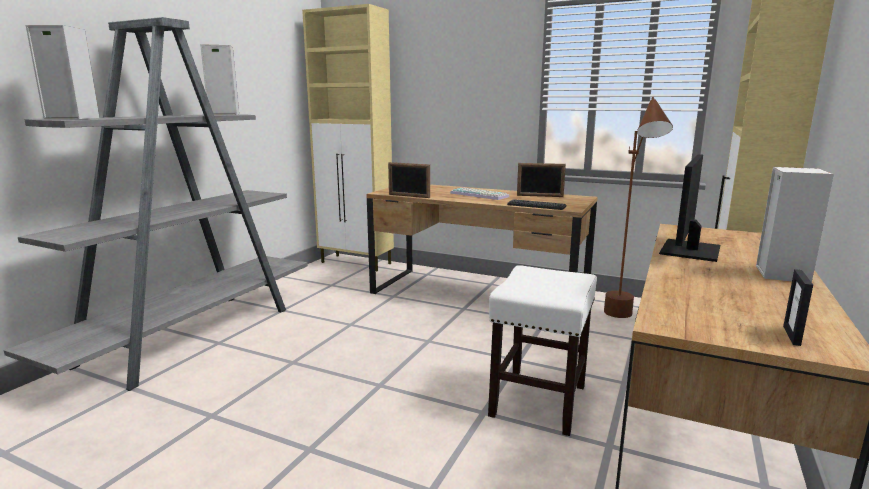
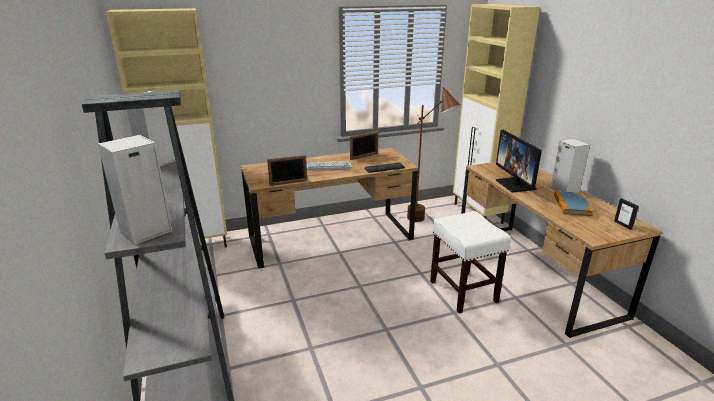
camera: 45 degrees left, 10 degrees up
(738, 289) = (571, 205): none -> book

